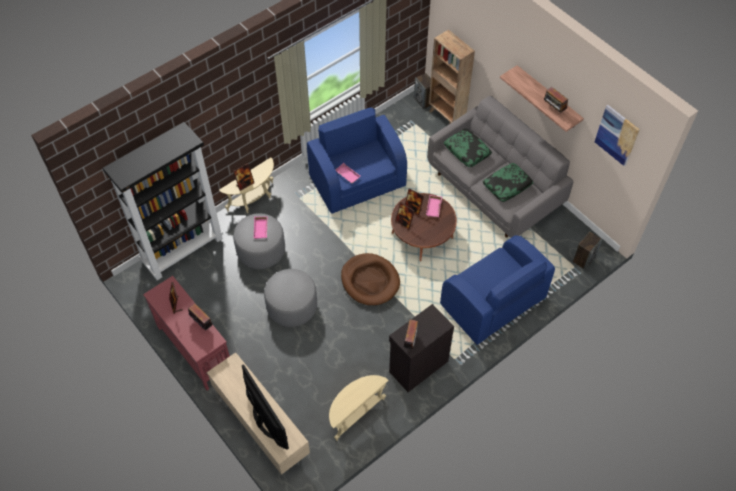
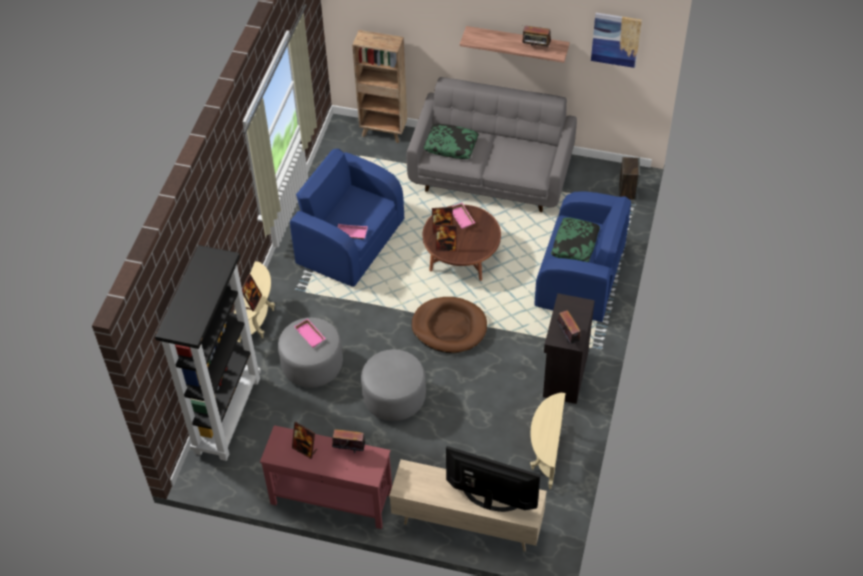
camera: 35 degrees left, 5 degrees down
(424, 101) = (347, 129): speaker -> none
(507, 185) = (517, 156): pillow -> pillow (575, 244)

